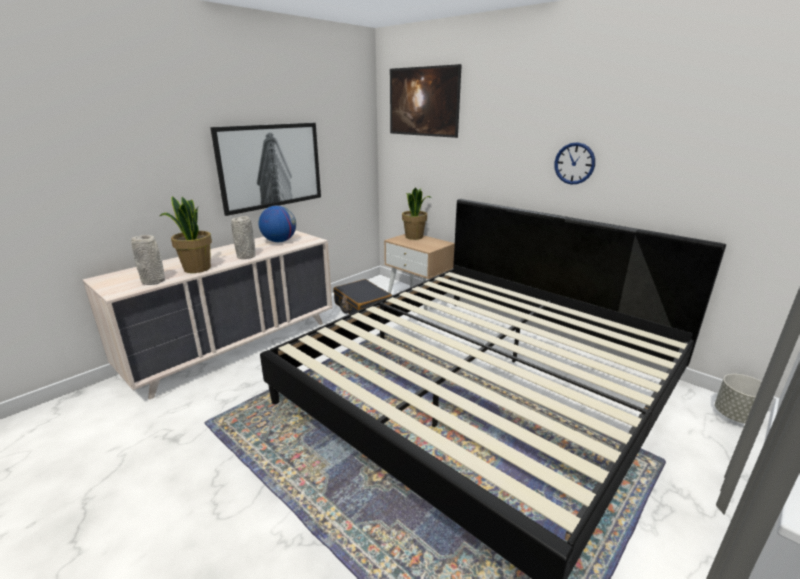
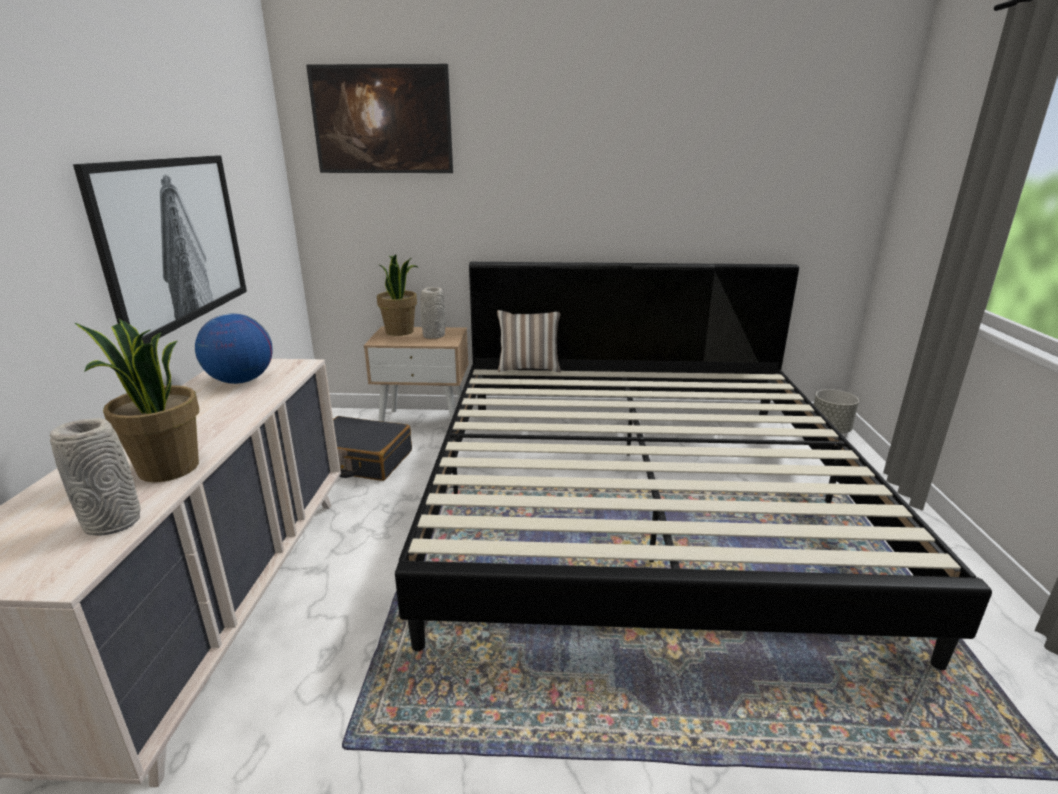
camera: 40 degrees left, 0 degrees up
(246, 256) = (230, 419): grey vase -> grey vase (433, 335)
(483, 280) = (529, 368): none -> pillow
(574, 163) = (630, 196): wall clock -> none

